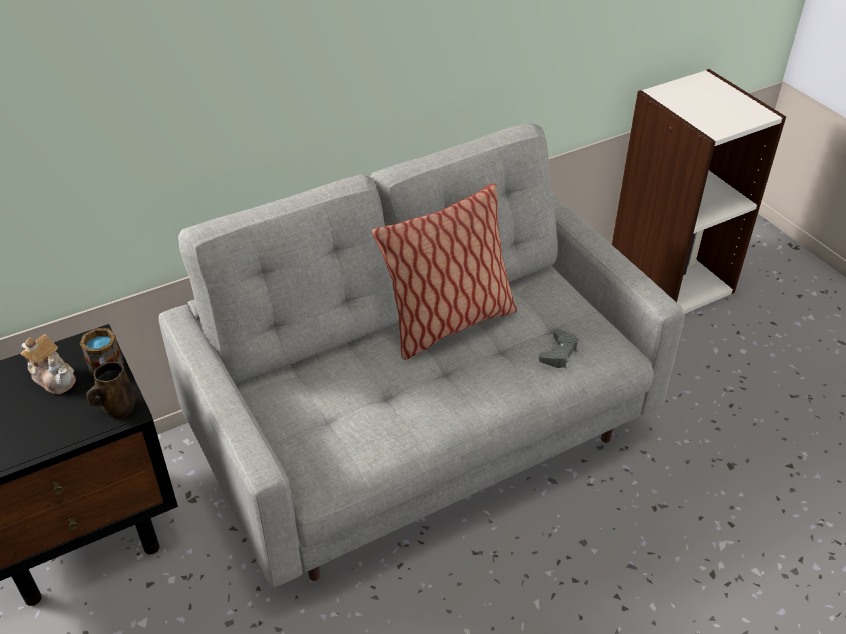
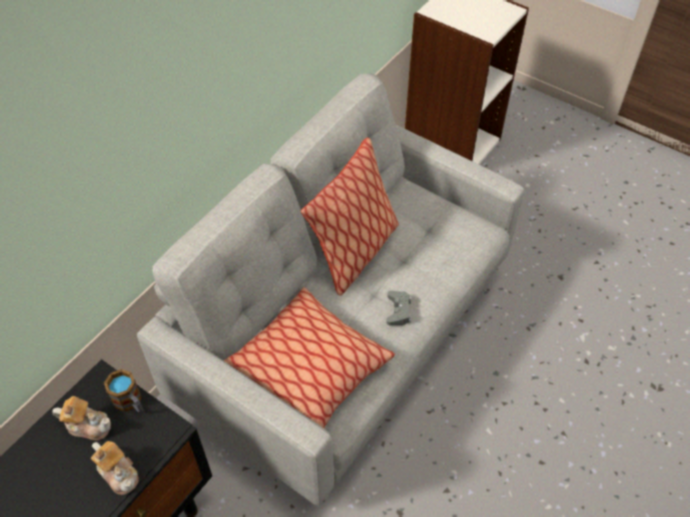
camera: 25 degrees left, 10 degrees up
(50, 431) = (119, 473): none -> teapot
(117, 408) = (161, 430): brown mug -> none
(321, 420) = (308, 369): none -> pillow
(559, 353) = (446, 248): grey game controller -> grey game controller (398, 311)

